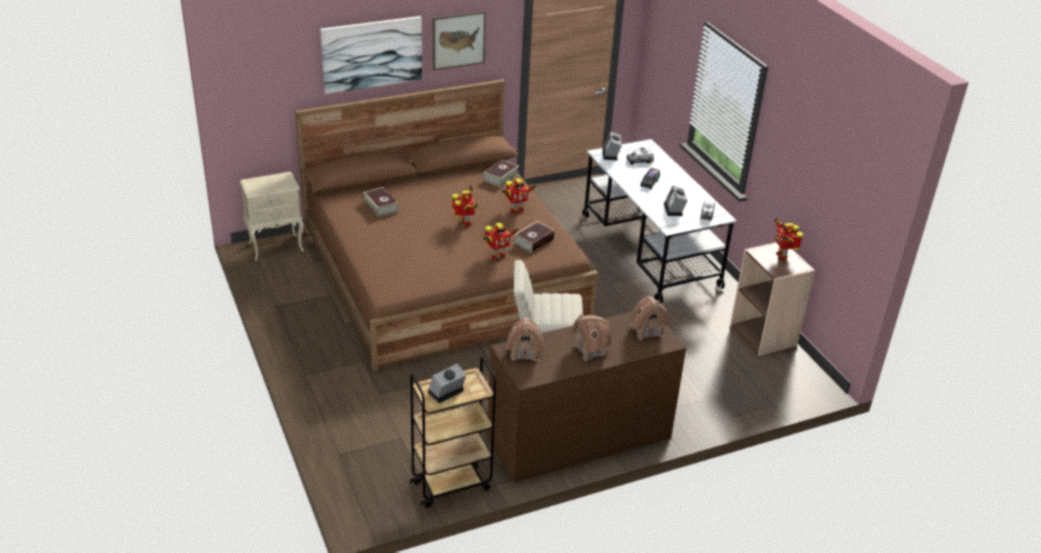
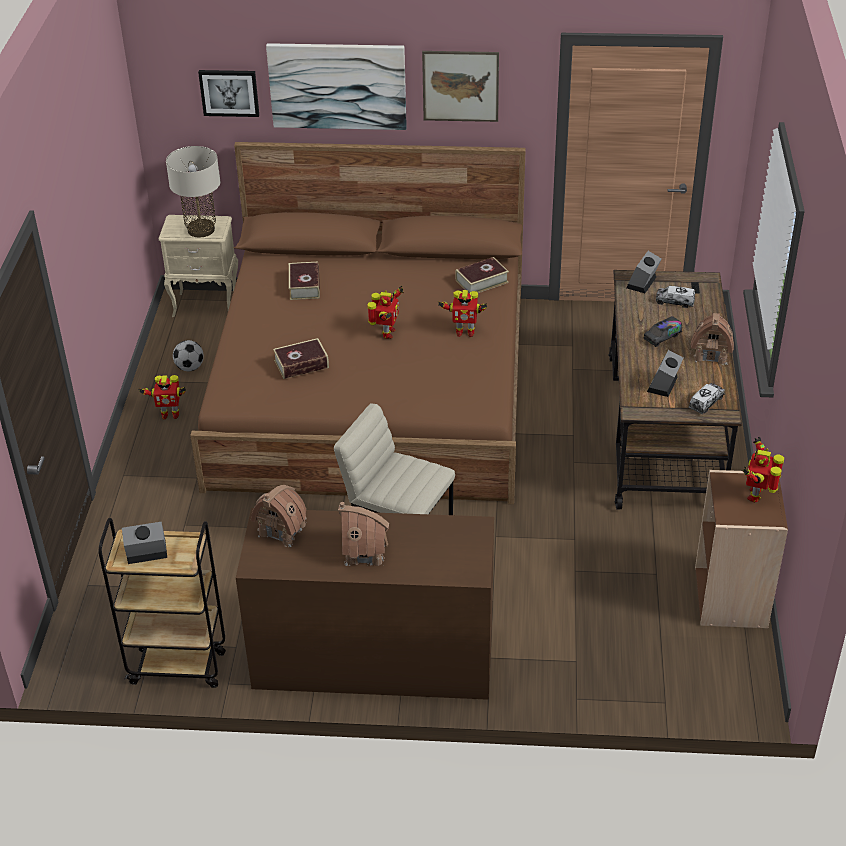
camera: 30 degrees right, 5 degrees up
(276, 184) = (201, 230): none -> table lamp
(290, 72) = (229, 92): none -> picture
(297, 291) = (190, 367): none -> football
(497, 256) = (390, 389): toy robot -> toy robot (169, 414)
(534, 241) = (452, 381): book -> book (301, 364)
(646, 330) = (459, 548): toy house -> toy house (711, 354)
(649, 251) = (663, 430): white desk -> brown desk

